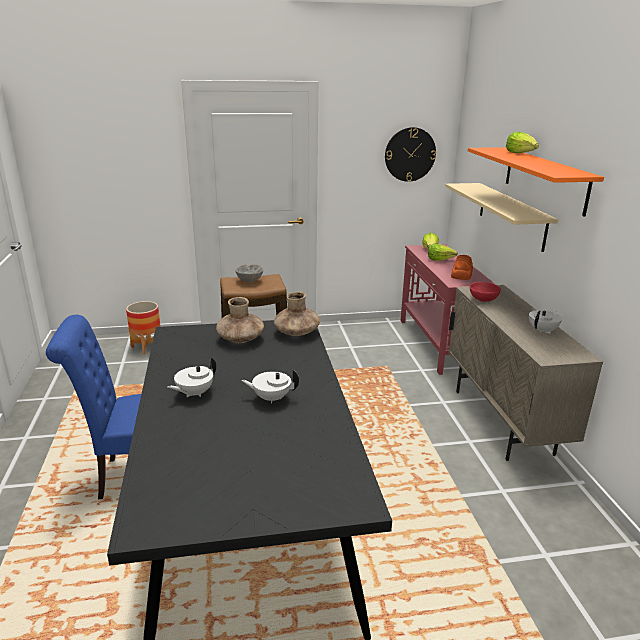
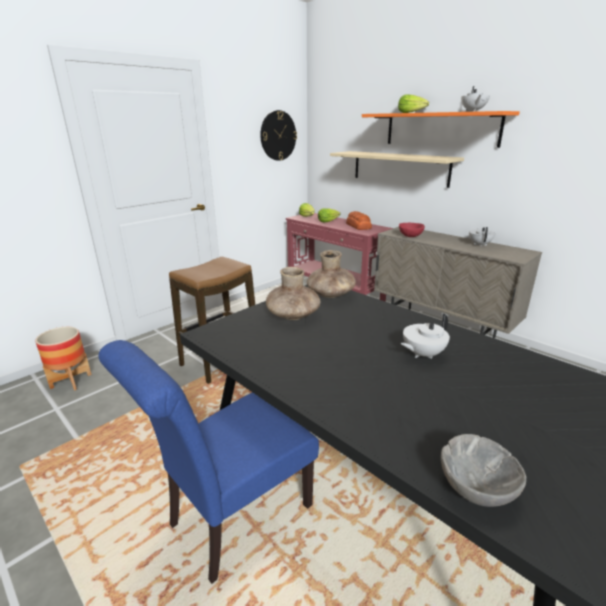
camera: 35 degrees left, 0 degrees up
(194, 393) = (349, 381): white teapot -> white teapot (472, 111)
(249, 280) = (204, 267): grey bowl -> grey bowl (474, 488)

